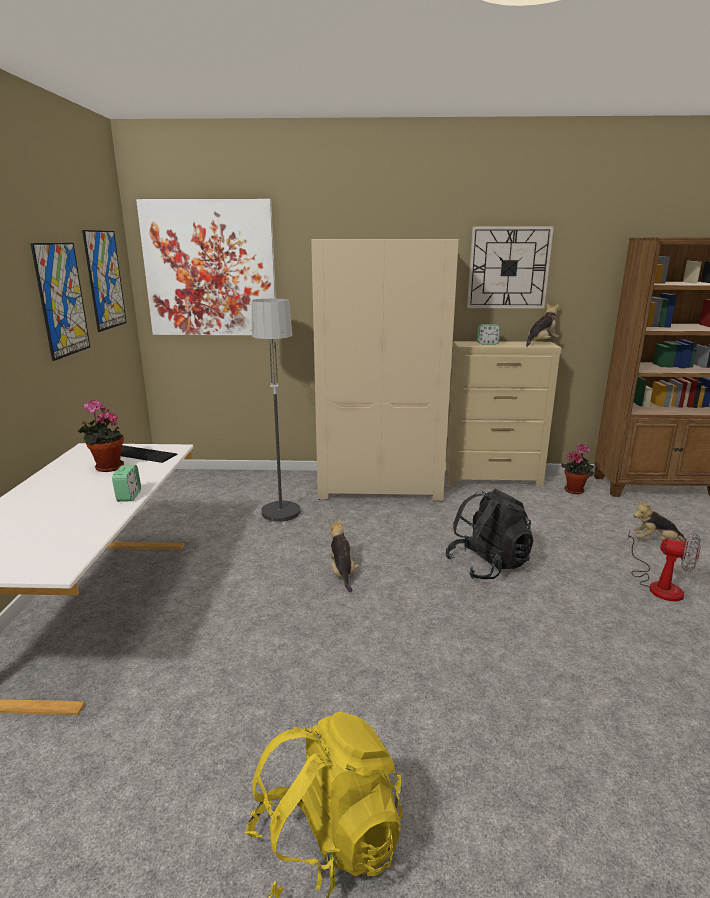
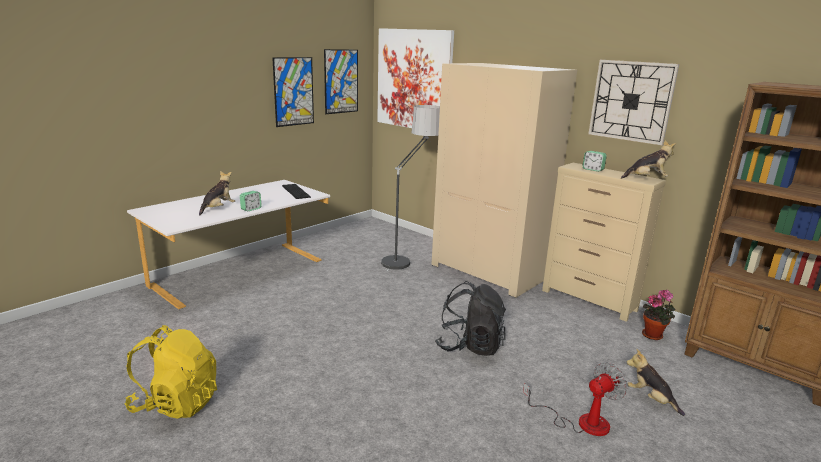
camera: 40 degrees right, 0 degrees up
(106, 468) = (270, 194): potted plant -> none
(342, 573) = (373, 308): plush toy -> plush toy (218, 208)
(659, 585) = (581, 422): fan -> fan turned 105 degrees counterclockwise

